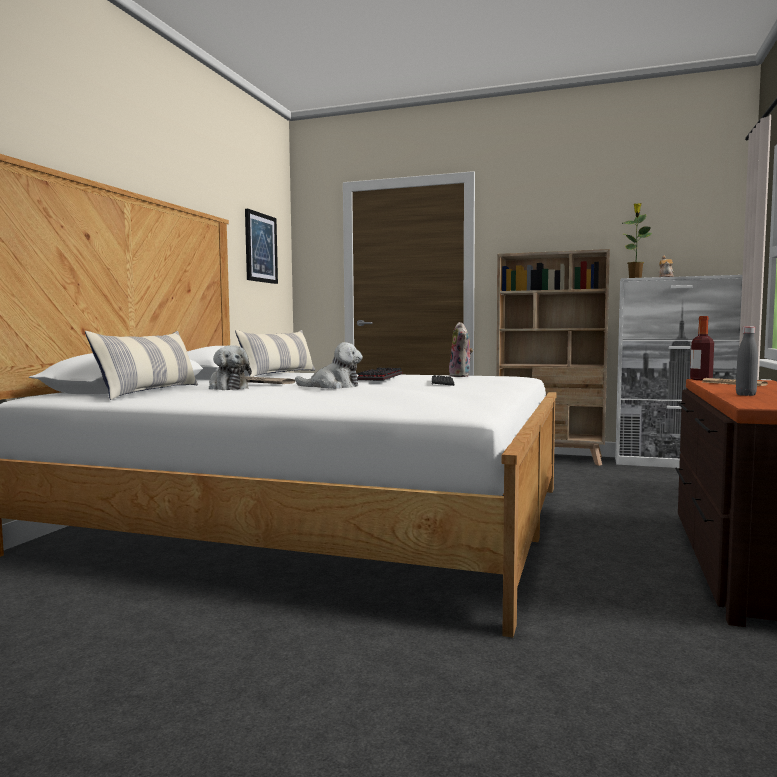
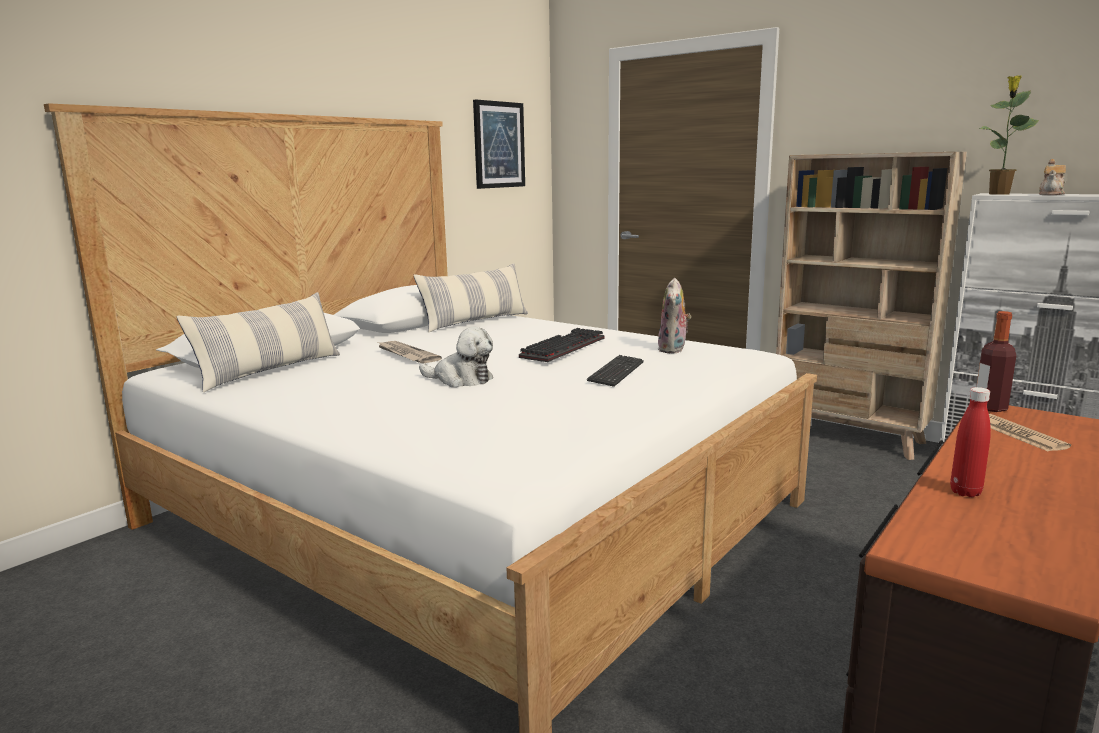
camera: 20 degrees right, 10 degrees up
(227, 388) = (360, 365): plush toy -> none
(745, 395) = (965, 492): grey bottle -> red bottle

